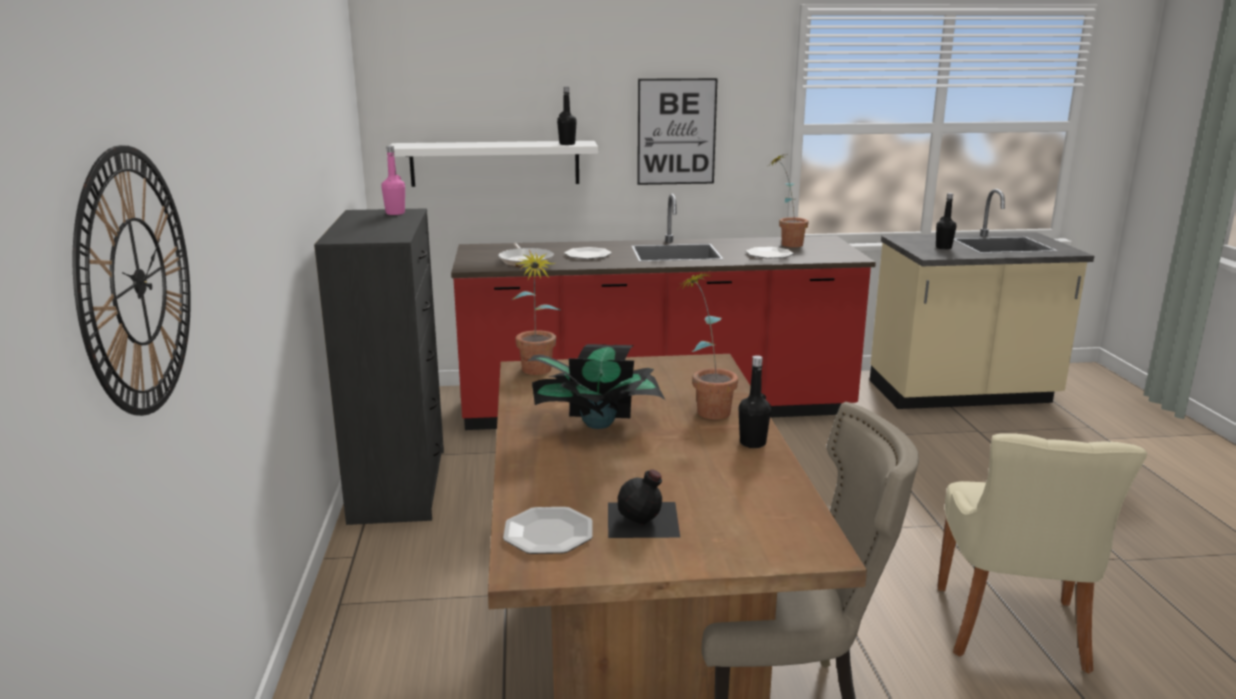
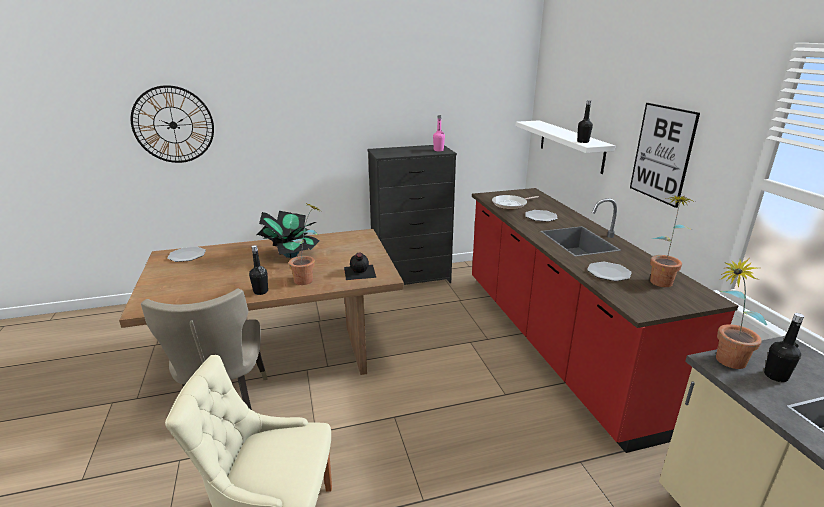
camera: 80 degrees right, 5 degrees up
(537, 373) = (357, 237): potted plant -> potted plant (723, 362)
(644, 520) = (189, 271): black bottle -> black bottle (359, 272)

